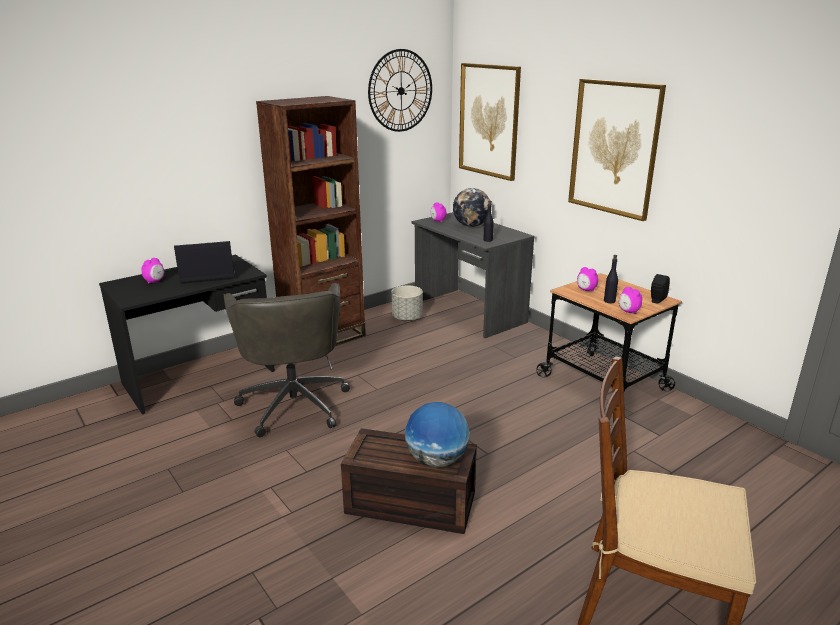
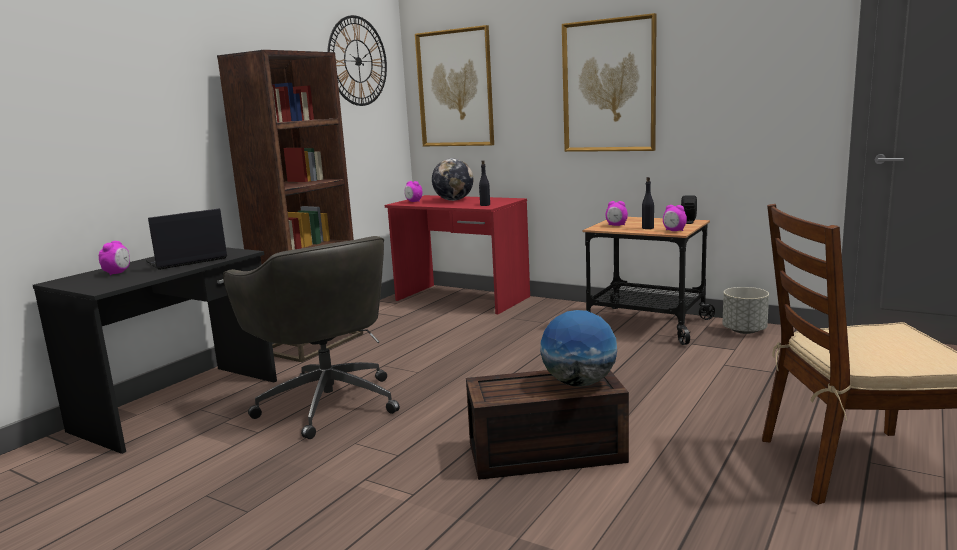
camera: 20 degrees left, 10 degrees down
(407, 318) = (398, 313): grey planter -> grey planter (744, 330)
(468, 312) = (461, 299): grey desk -> red desk

